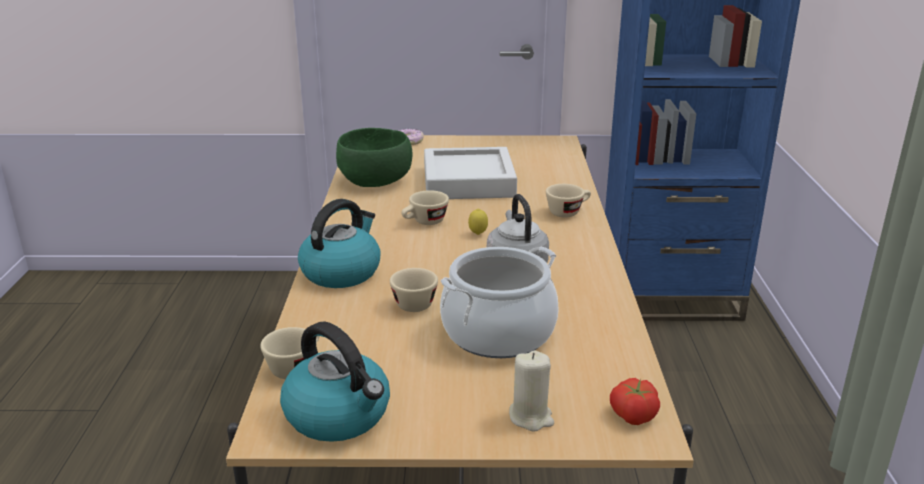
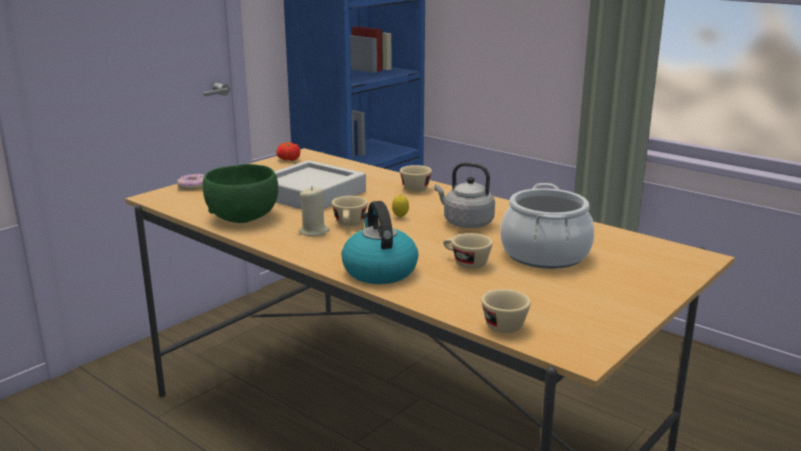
camera: 50 degrees left, 5 degrees down
(339, 415) = (586, 328): kettle -> none
(531, 417) = (653, 277): beige candle -> beige candle (314, 231)
(632, 415) = (679, 254): tomato -> tomato (288, 159)

